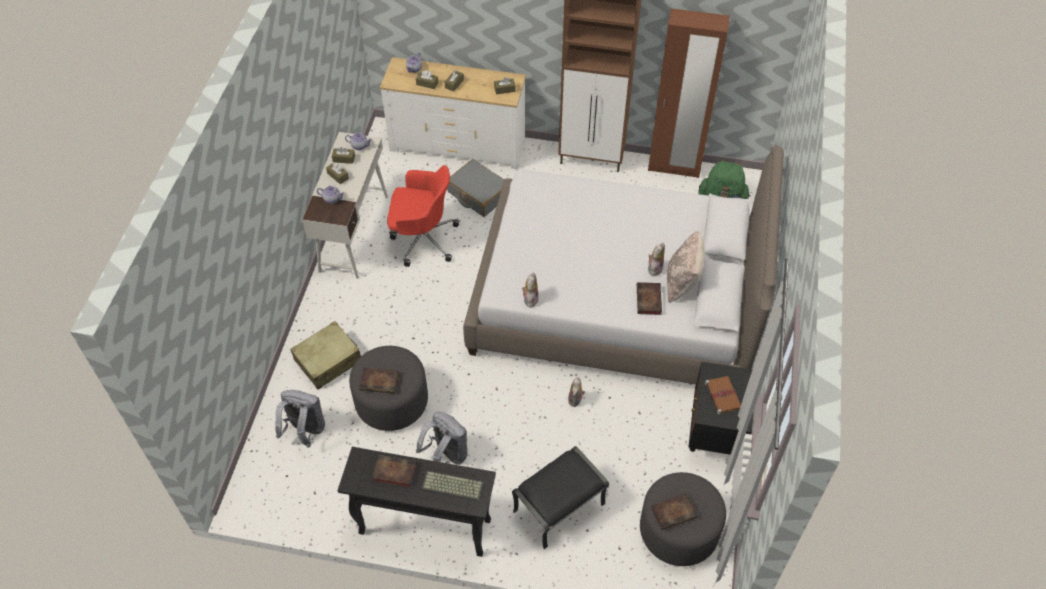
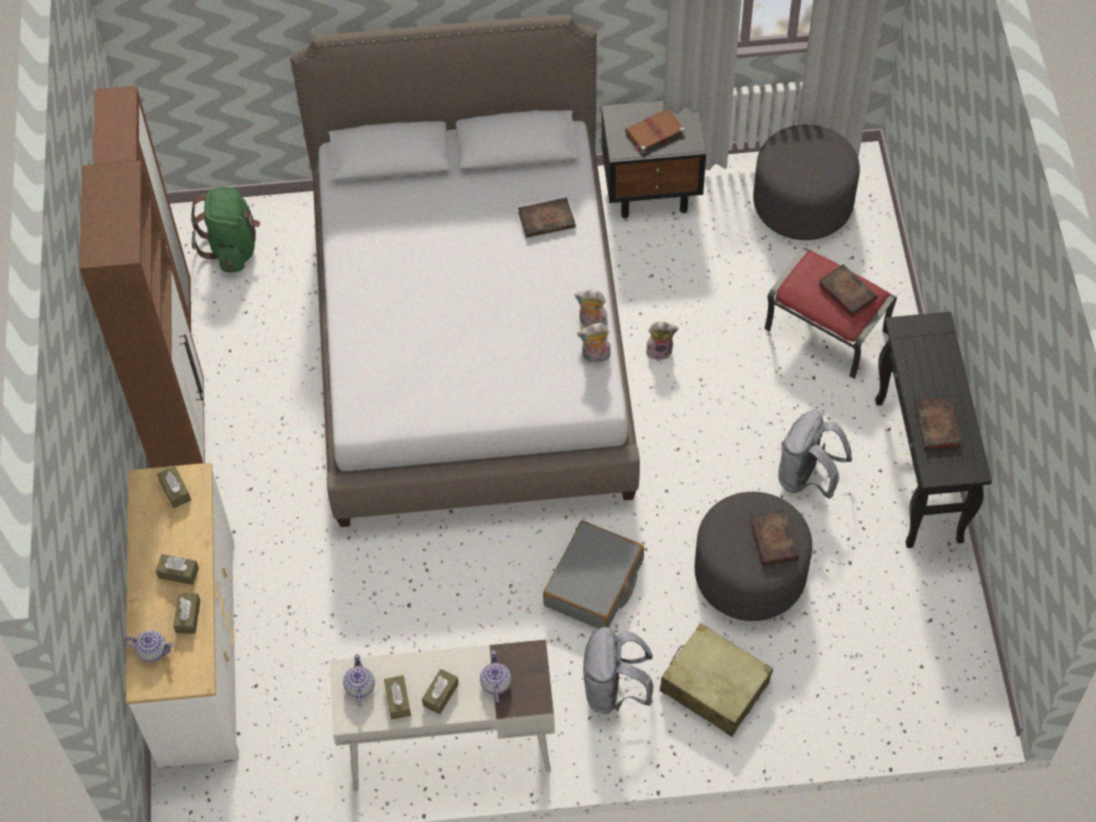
camera: 105 degrees left, 5 degrees up
(305, 431) = (844, 670): grey backpack -> grey backpack (614, 690)
(422, 239) = (430, 636): red office chair -> none
(451, 487) = (928, 357): keyboard -> none
(478, 194) = (307, 583): grey suitcase -> grey suitcase (594, 583)
(559, 508) = (827, 330): black ottoman -> red ottoman
(654, 268) = (487, 224): plush toy -> plush toy (592, 323)
(674, 512) = (822, 168): book -> book (845, 292)
(682, 283) = (502, 189): beige pillow -> none

